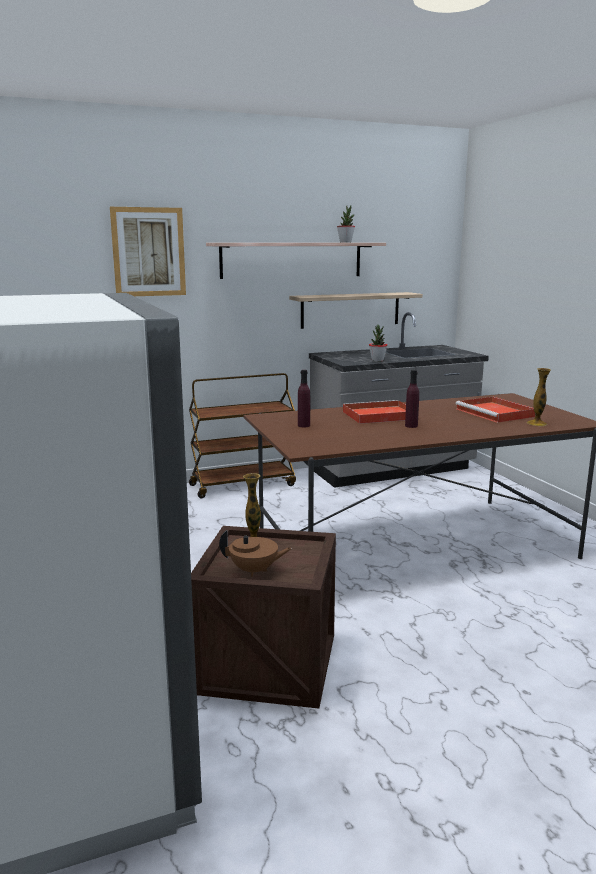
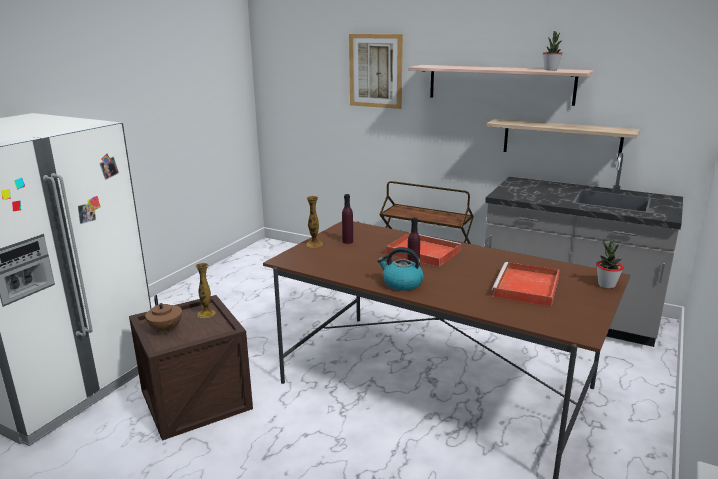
camera: 50 degrees right, 5 degrees up
(377, 360) = (536, 199): potted plant -> potted plant (606, 285)
(431, 434) = (401, 283): none -> kettle
(536, 423) = (525, 313): vase -> vase (314, 244)

